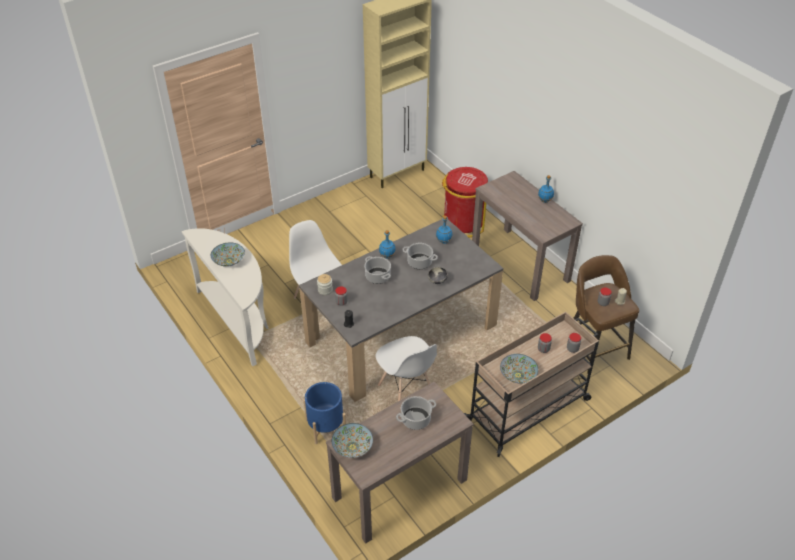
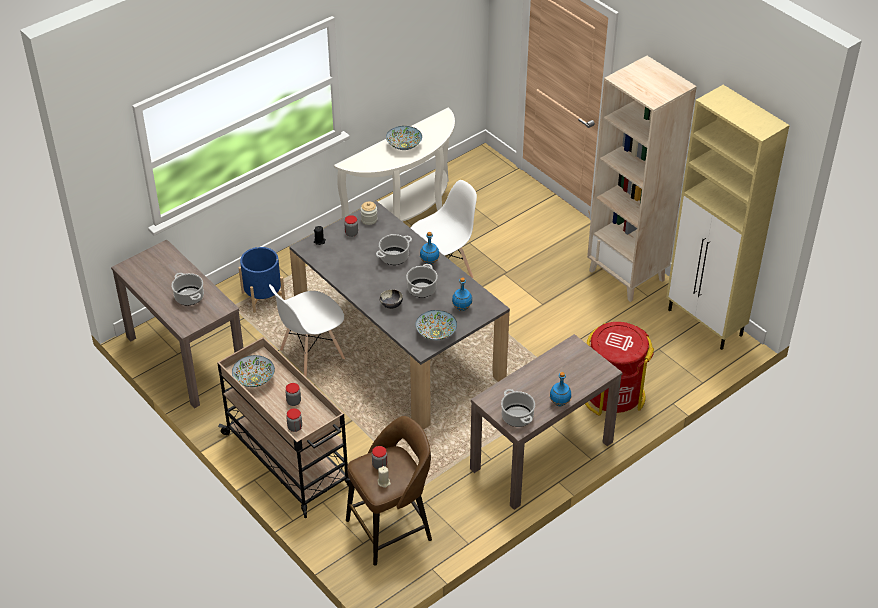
camera: 85 degrees right, 0 degrees up
(342, 202) = (627, 275): none -> beige bookcase
(352, 447) = (158, 256): bowl -> bowl (436, 333)
(559, 222) = (517, 416): none -> cooking pot

